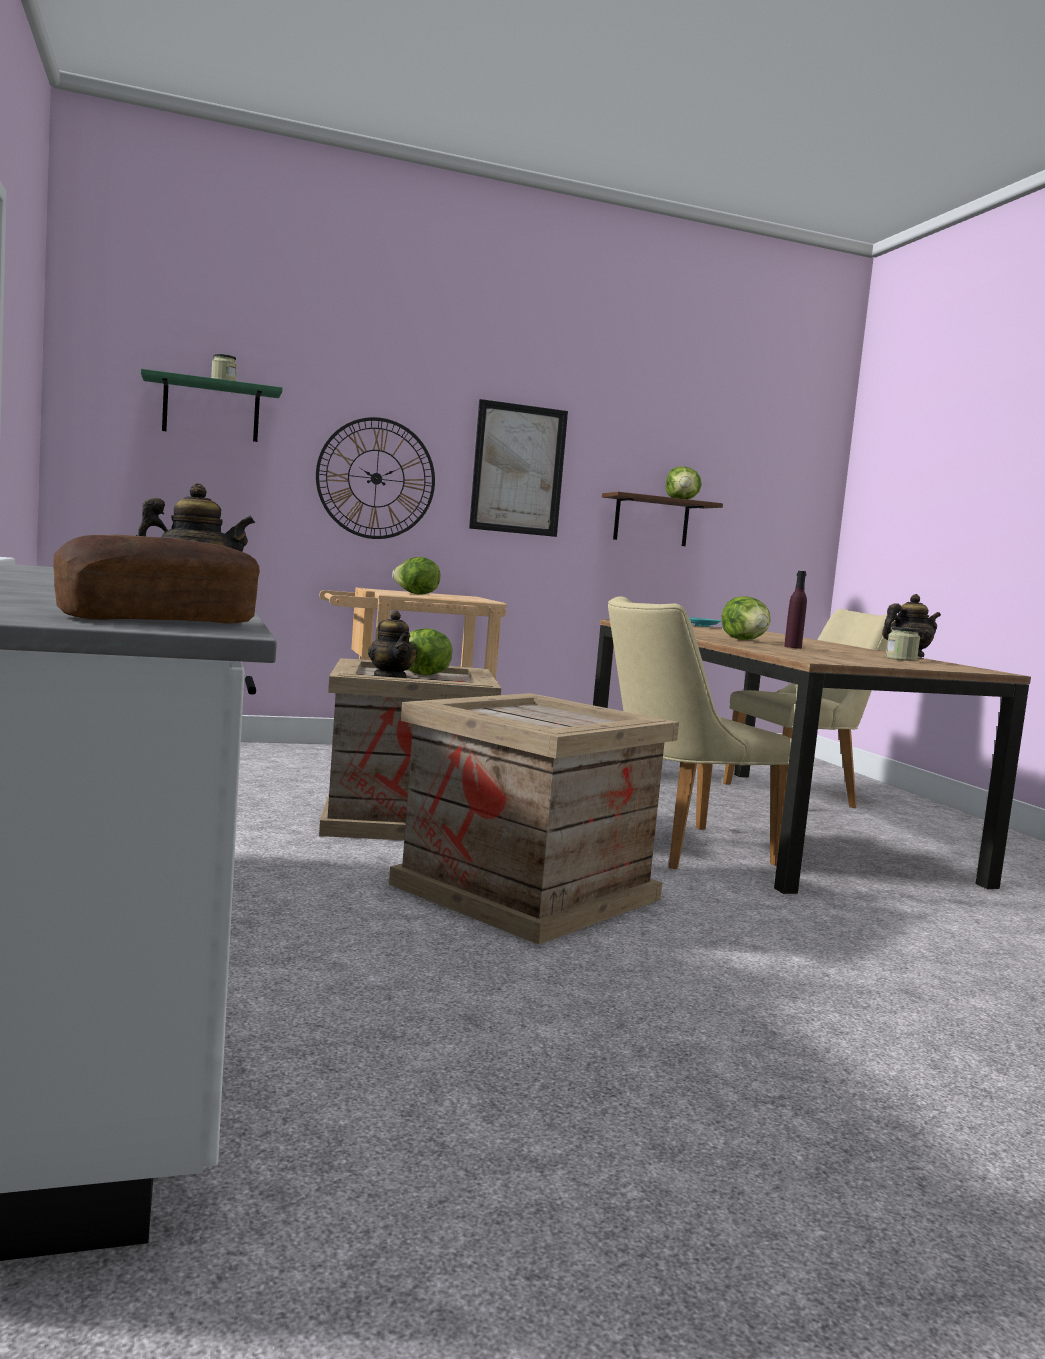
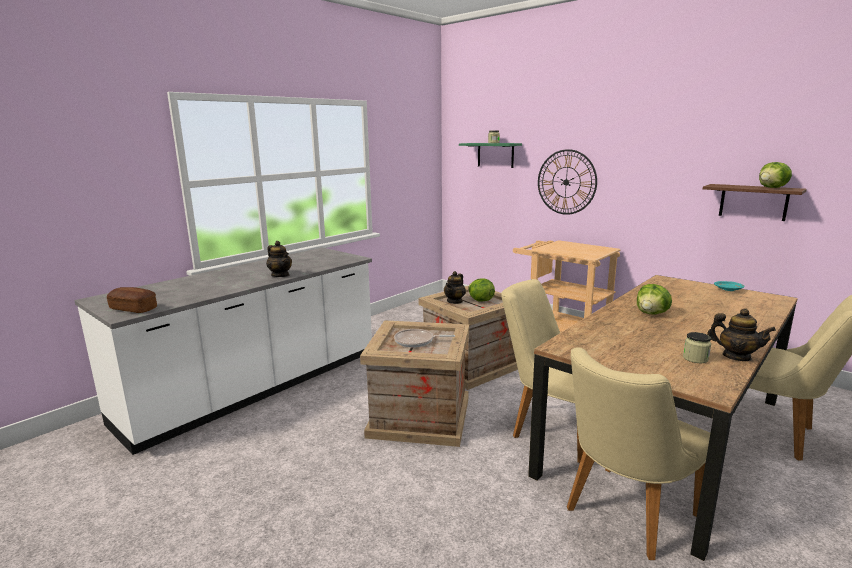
camera: 60 degrees right, 10 degrees up
(416, 594) = (562, 248): lettuce -> none
(518, 469) = (648, 171): picture -> none
(539, 718) = (416, 341): none -> frying pan
(792, 647) = (650, 328): purple bottle -> none
(904, 887) = (623, 516): none -> beige chair

